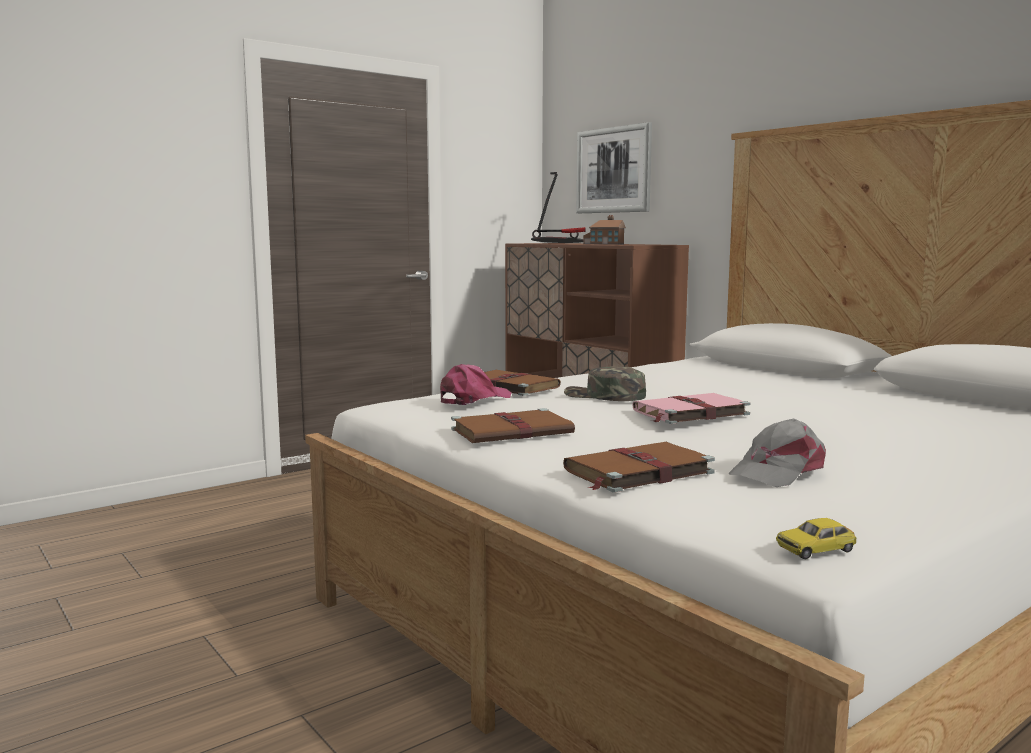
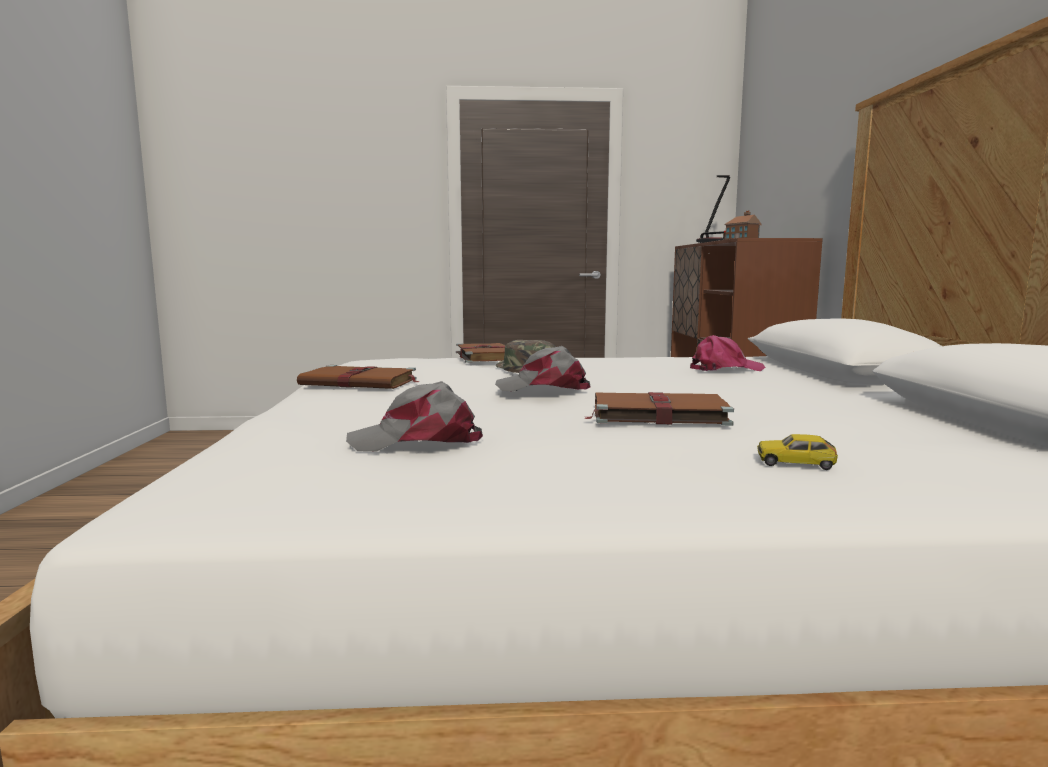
camera: 35 degrees right, 0 degrees up
(473, 399) = (415, 360): pink cap -> pink cap (724, 369)
(613, 170) = (779, 167): picture -> none
(636, 472) = (313, 419): brown book -> brown book (656, 414)
(689, 413) = (544, 388): pink book -> grey cap
(815, 549) = (164, 504): toy car -> toy car (795, 463)

